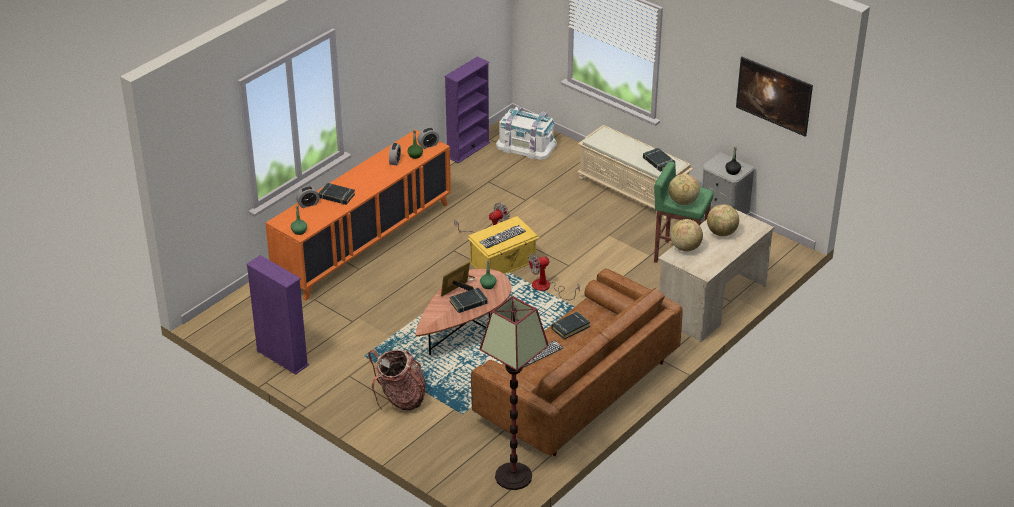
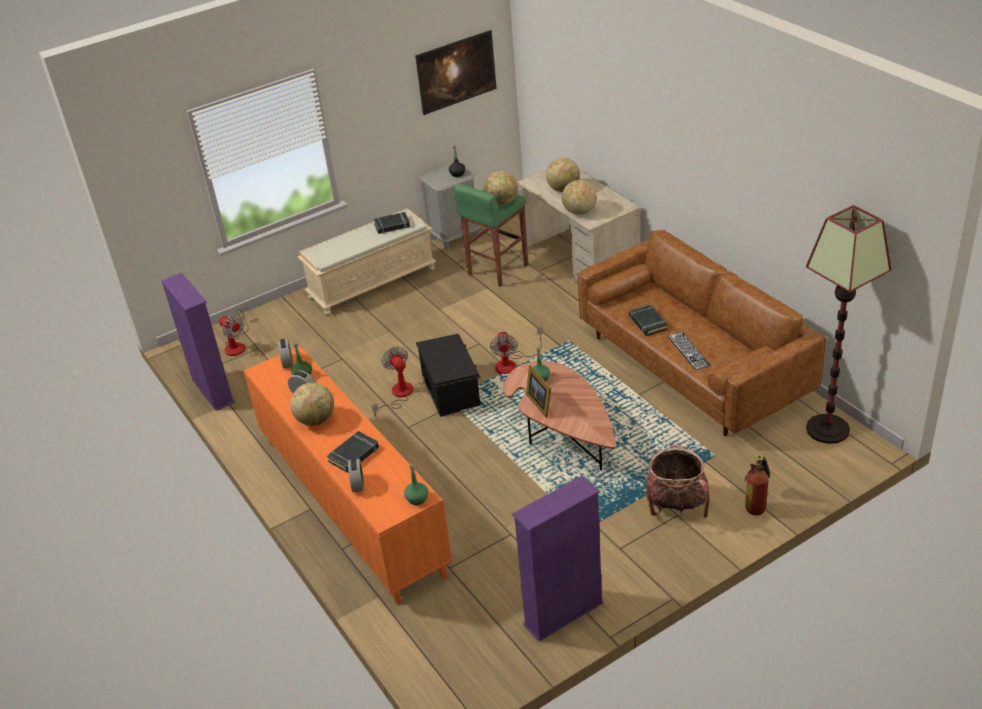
camera: 70 degrees left, 0 degrees up
(368, 172) = (316, 420): none -> globe
(412, 441) = (757, 503): none -> fire extinguisher
(468, 303) = (568, 397): black book -> none
(502, 237) = (450, 358): keyboard -> none
(503, 263) = (451, 390): yellow storage box -> black storage box
(526, 145) = (236, 344): white storage box -> fan

